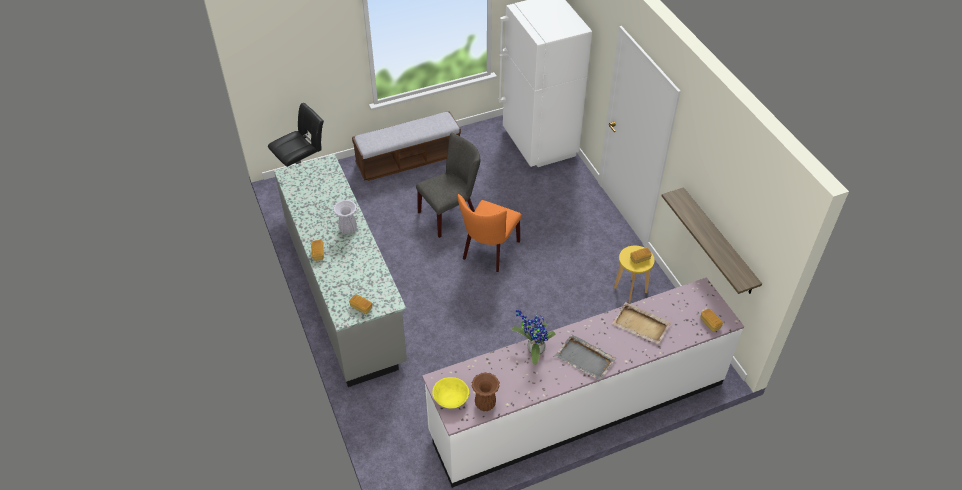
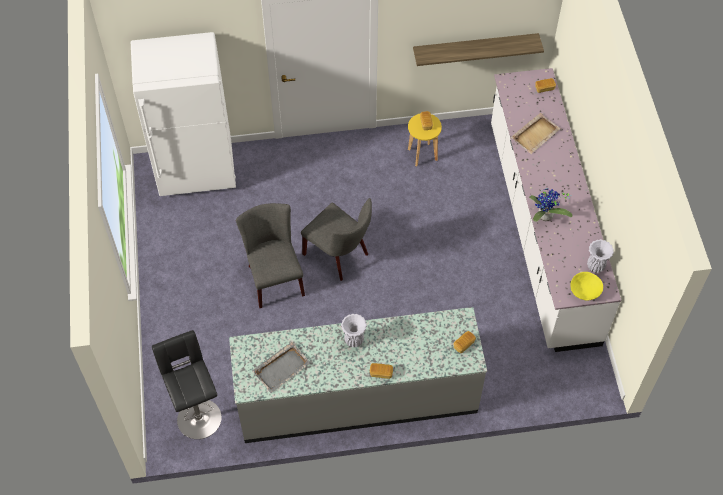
camera: 75 degrees left, 10 degrees up
(408, 160) = (174, 301): bench -> none
(485, 403) = (595, 266): brown vase -> white vase
(489, 252) = (339, 255): orange chair -> grey chair
(585, 359) = (563, 183): grey tray -> grey tray (282, 368)

